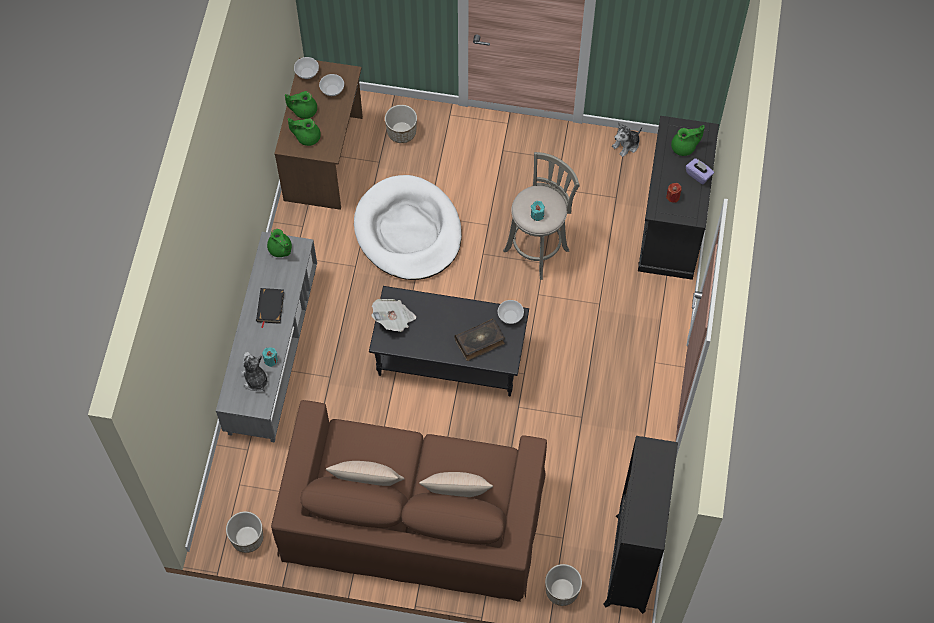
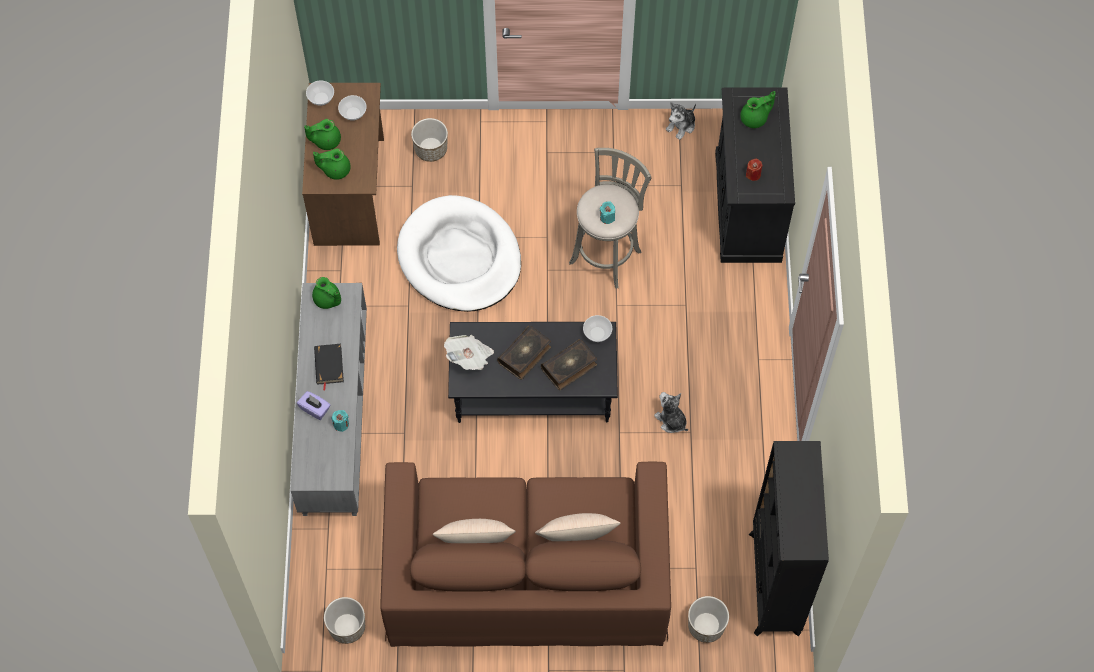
camera: 10 degrees left, 0 degrees up
(255, 379) = (328, 448): plush toy -> plush toy (671, 420)
(443, 325) = (525, 355): none -> book
(698, 175) = (776, 146): purple tissue box -> purple tissue box (315, 409)

